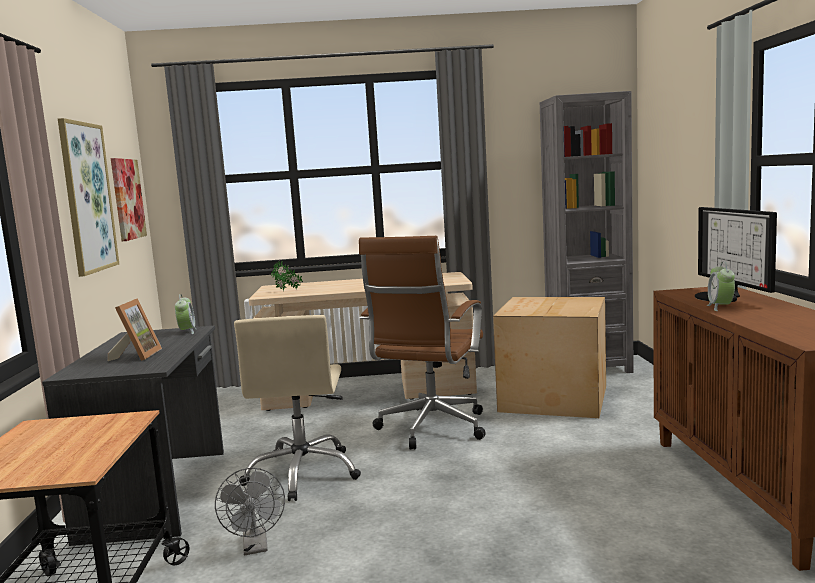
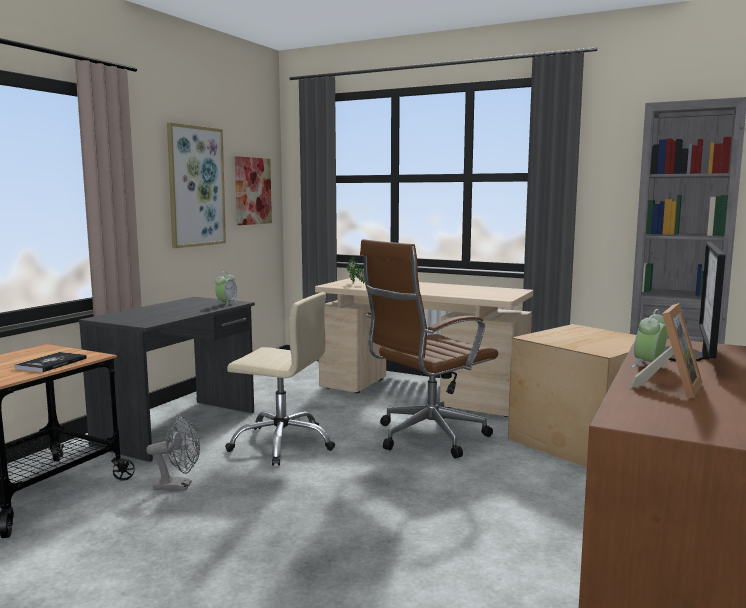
camera: 30 degrees right, 0 degrees up
(99, 437) = (51, 363): none -> book
(137, 356) = (159, 314): picture frame -> picture frame (670, 387)
(256, 547) = (179, 486): grey fan -> grey fan turned 105 degrees counterclockwise
(303, 473) = (282, 443): beige office chair -> beige office chair turned 105 degrees counterclockwise

